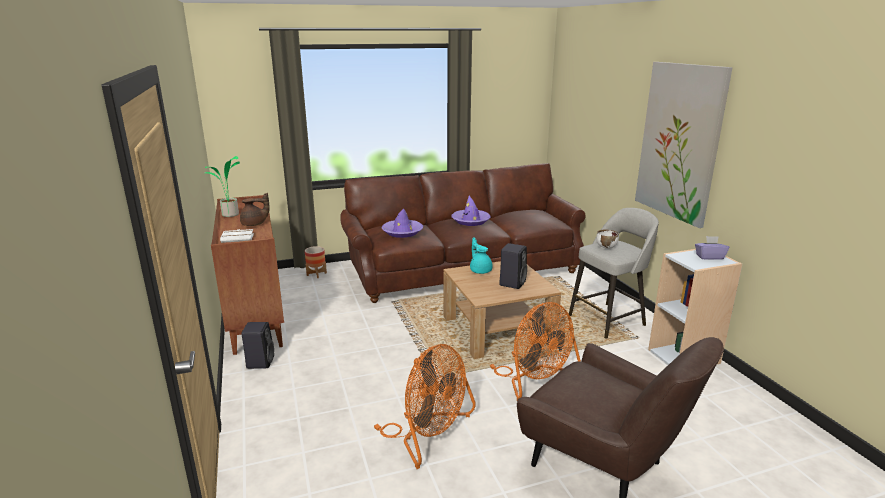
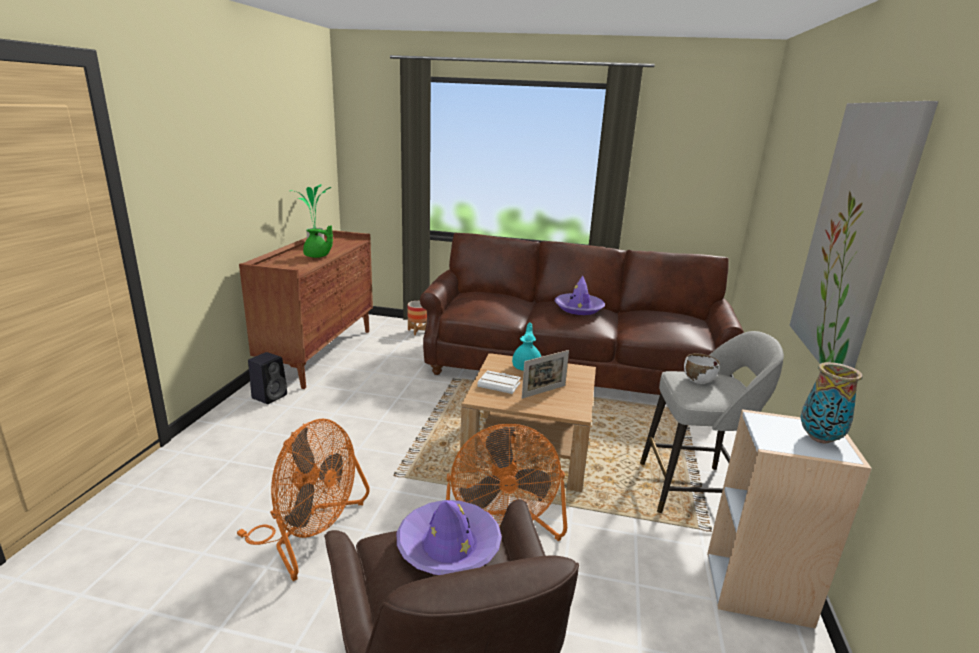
camera: 30 degrees right, 0 degrees up
(238, 238) = (282, 265): white book -> white book (500, 385)
(254, 224) = (317, 256): brown teapot -> green teapot
(402, 232) = (485, 302): purple hat -> purple hat (448, 546)
(427, 435) = (308, 534): orange fan -> orange fan turned 45 degrees counterclockwise
(512, 283) = (544, 391): black speaker -> picture frame
(709, 257) = (819, 438): purple tissue box -> vase

